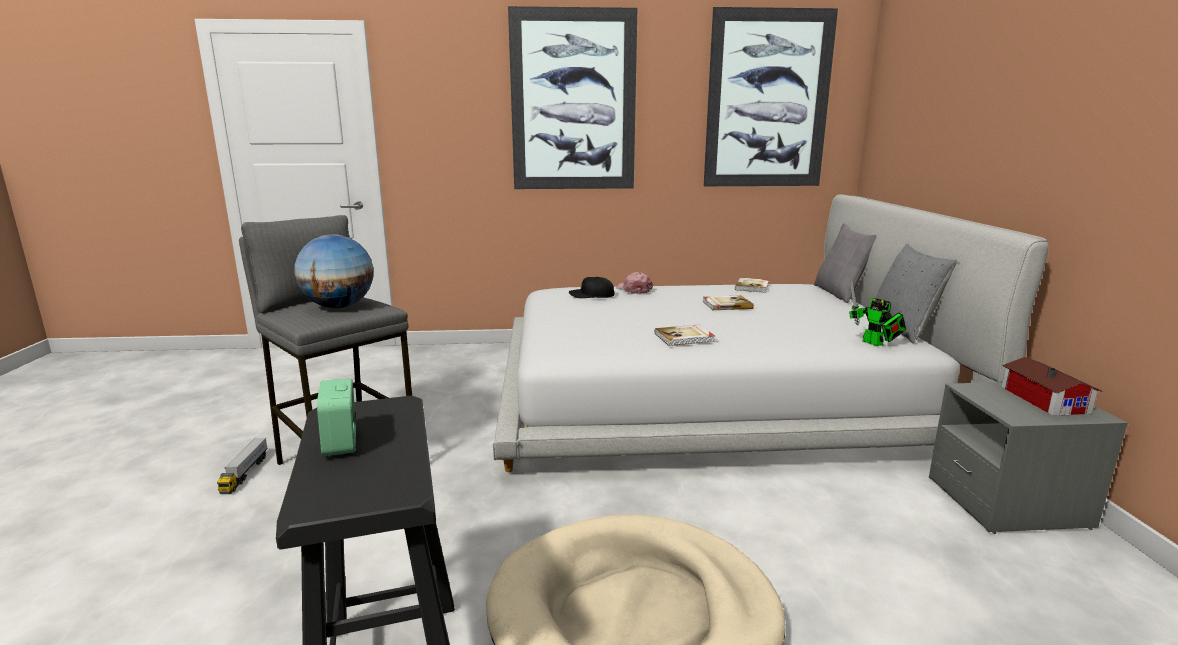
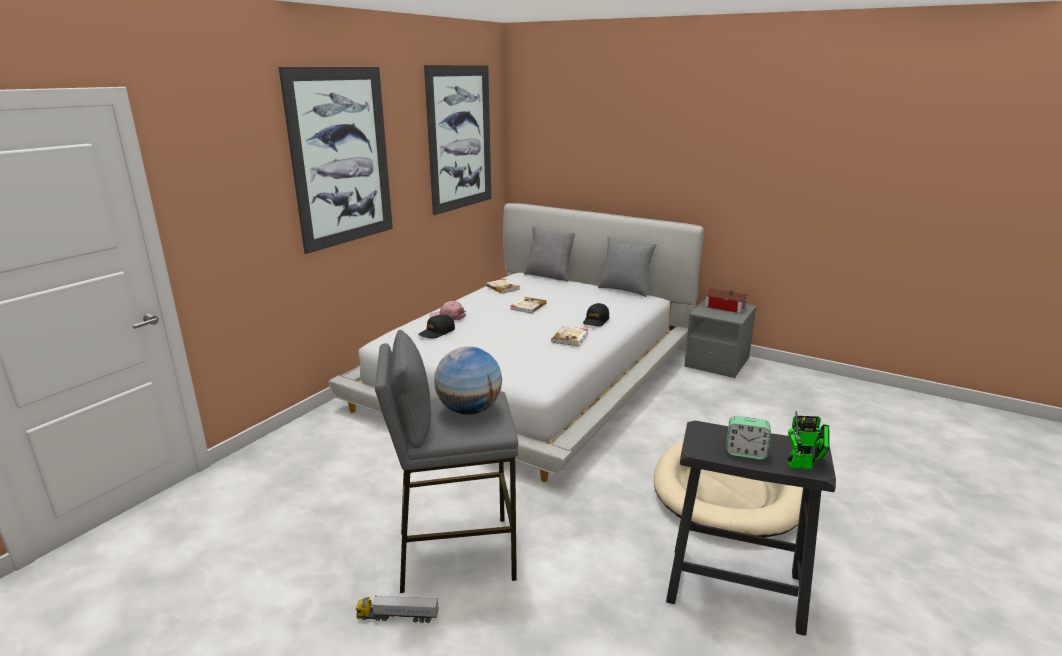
camera: 55 degrees left, 5 degrees up
(245, 473) = (398, 616): toy truck -> toy truck turned 150 degrees clockwise
(761, 337) = (596, 320): none -> black cap
(875, 343) = (638, 303): toy robot -> toy robot (804, 465)

